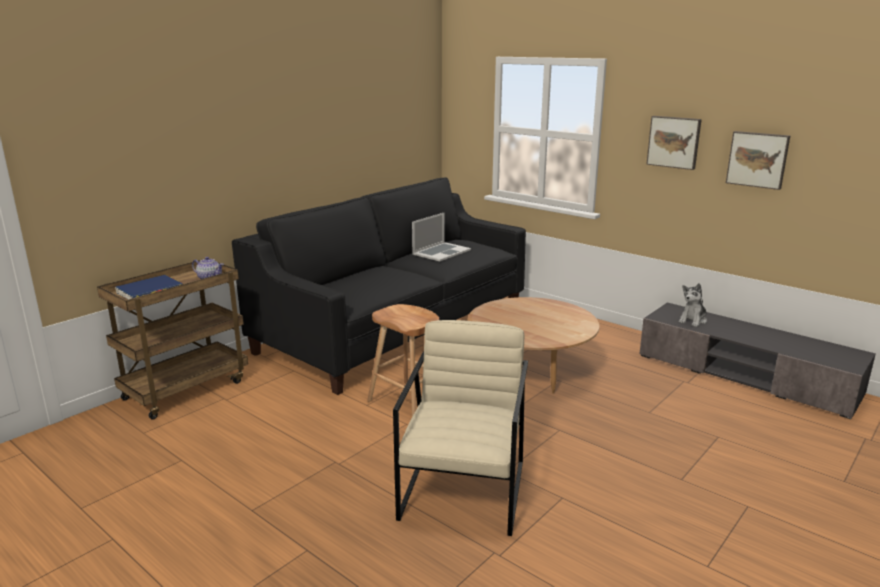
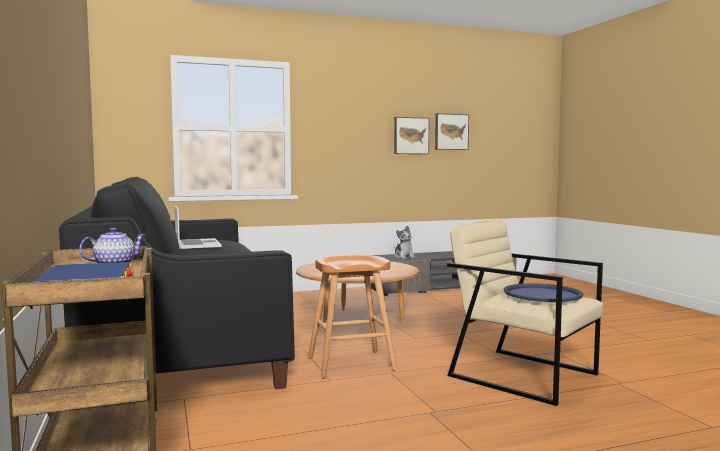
camera: 60 degrees left, 15 degrees down
(458, 421) = (542, 294): none -> blue tray
(674, 142) = (353, 127): picture -> picture (451, 132)

